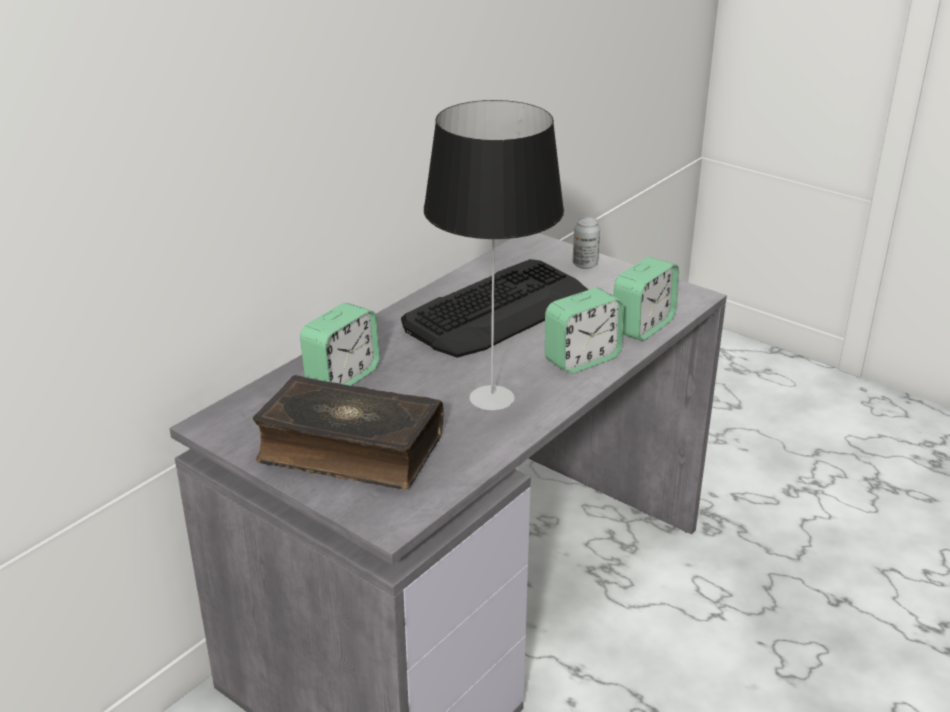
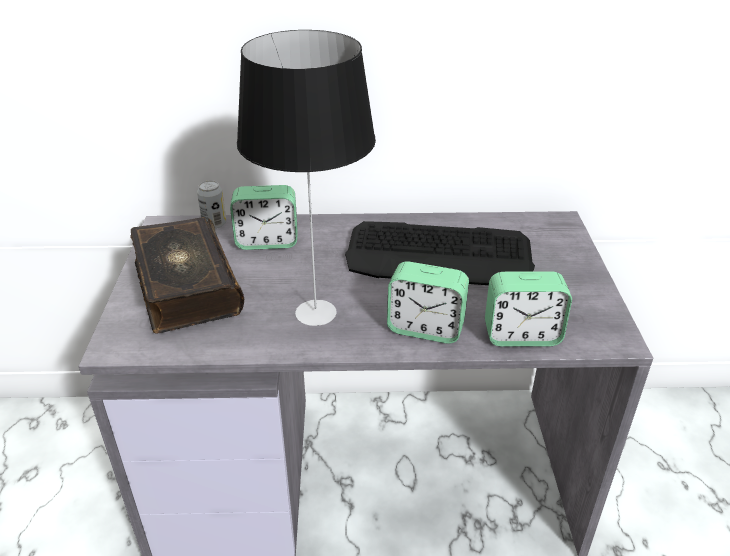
camera: 50 degrees right, 5 degrees up
(585, 264) = (570, 260): can -> can (214, 224)

